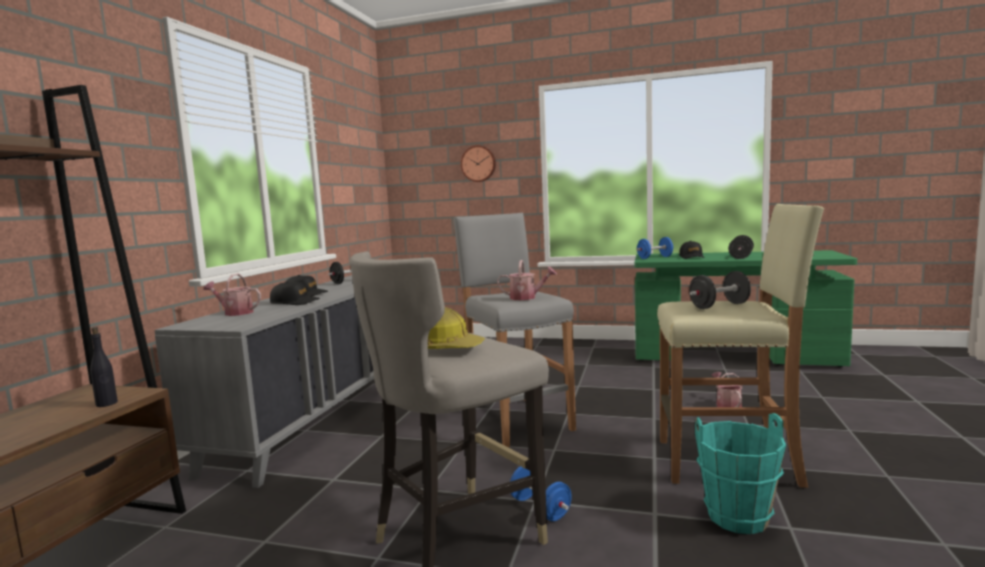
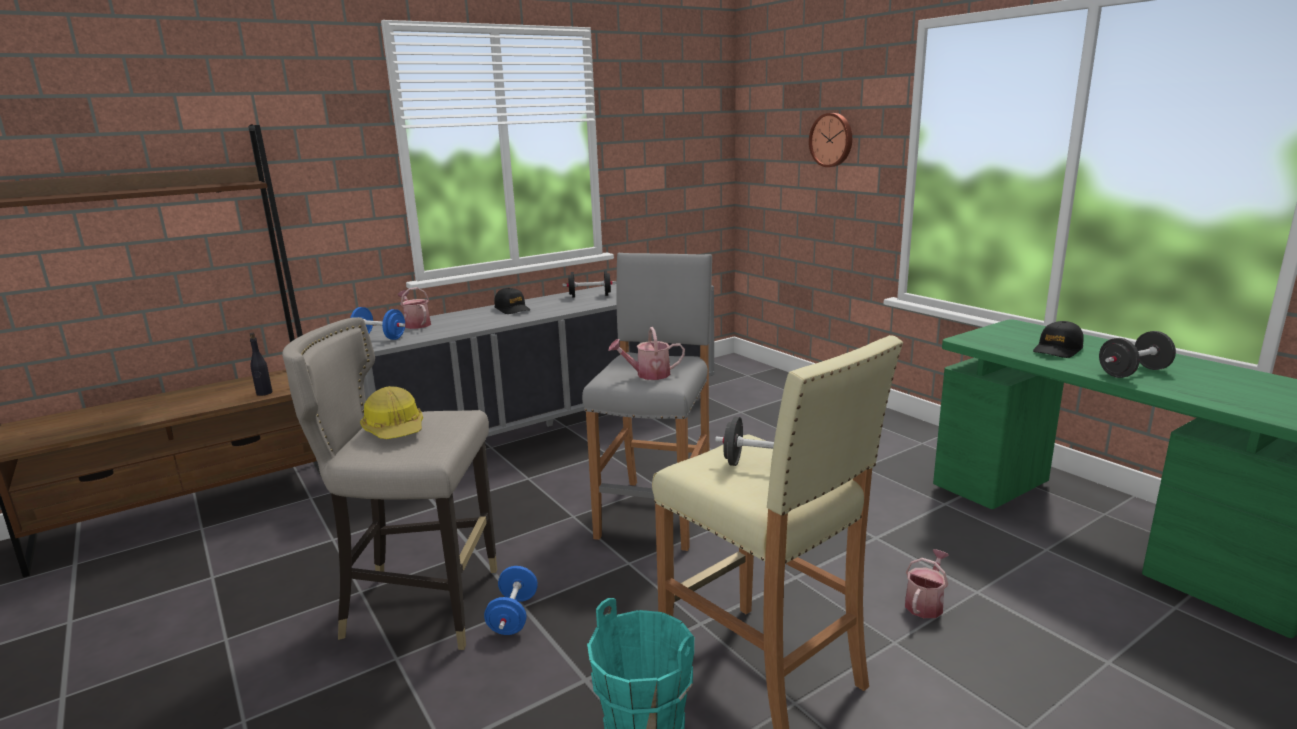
camera: 40 degrees right, 10 degrees up
(295, 302) = (477, 320): black cap -> none
(527, 297) = (648, 375): watering can -> watering can turned 120 degrees clockwise
(655, 257) = (1001, 336): blue dumbbell -> blue dumbbell (379, 337)

